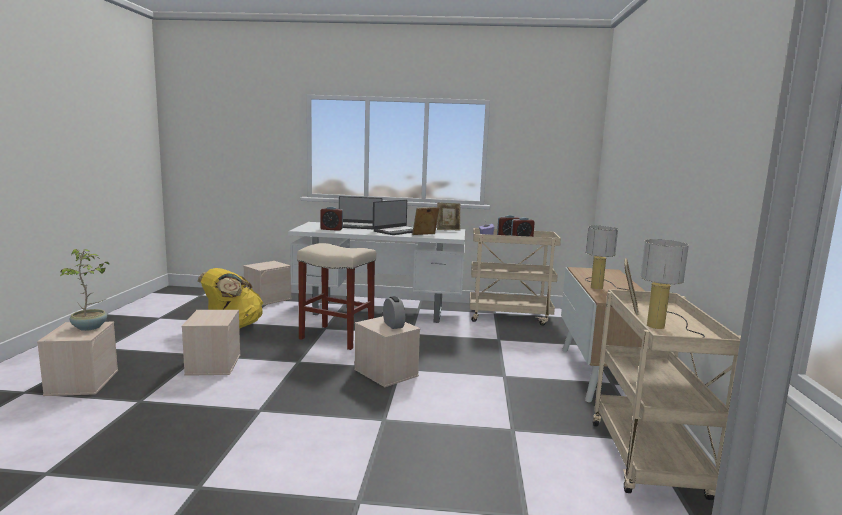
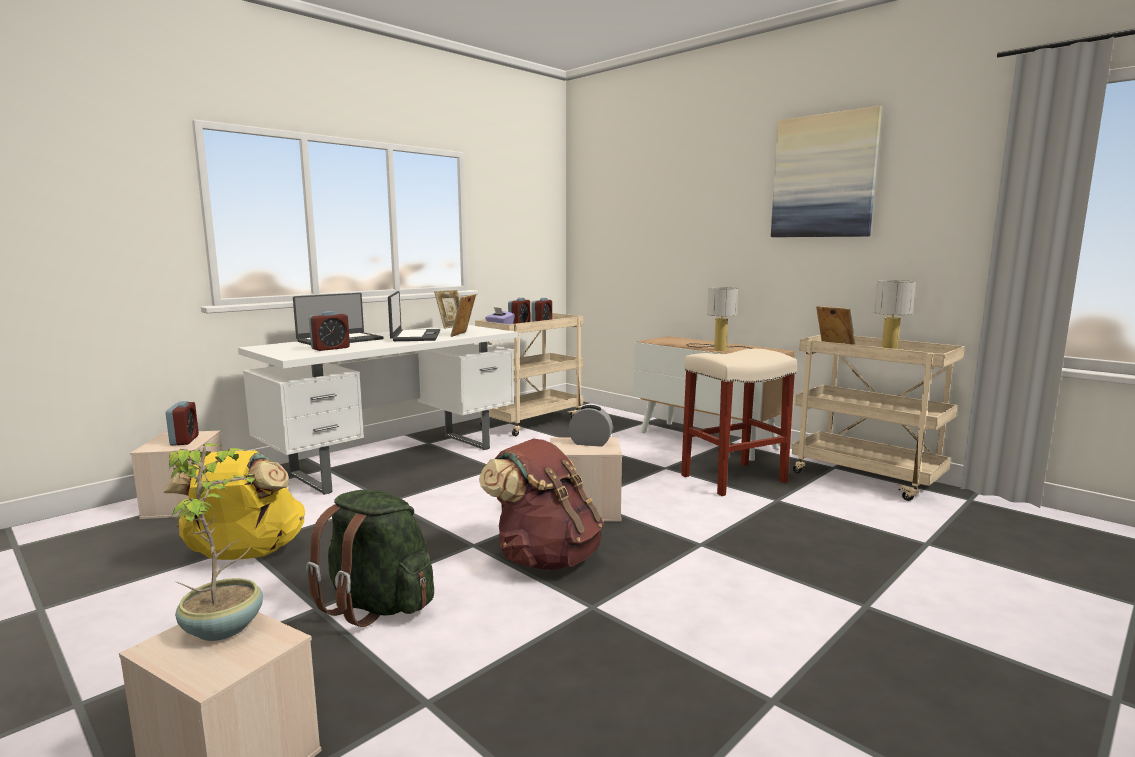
camera: 50 degrees left, 0 degrees up
(213, 364) = (377, 605): beige storage box -> green backpack
(268, 265) = (184, 440): none -> alarm clock
(304, 382) = (545, 558): none -> brown backpack
(335, 337) = (432, 504): beige stool -> beige stool (733, 479)
(701, 118) = (824, 176): none -> picture

